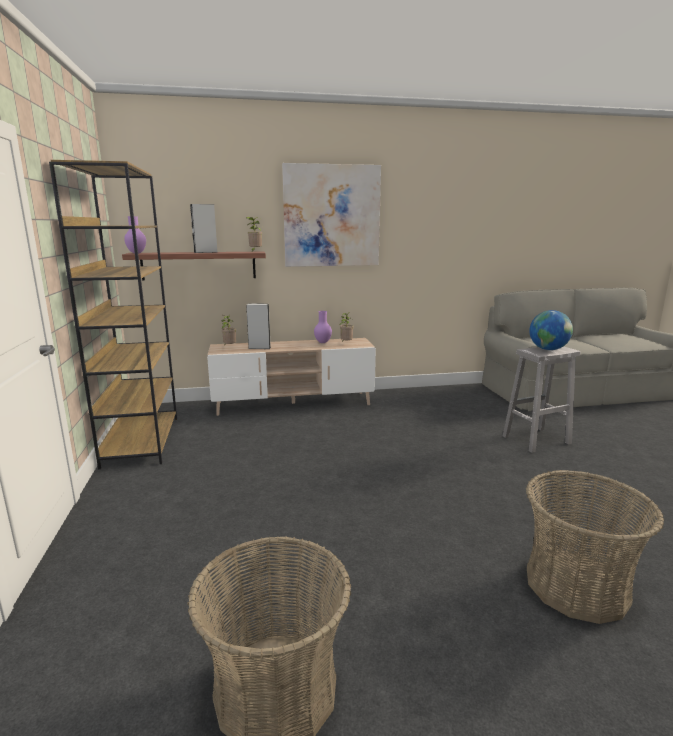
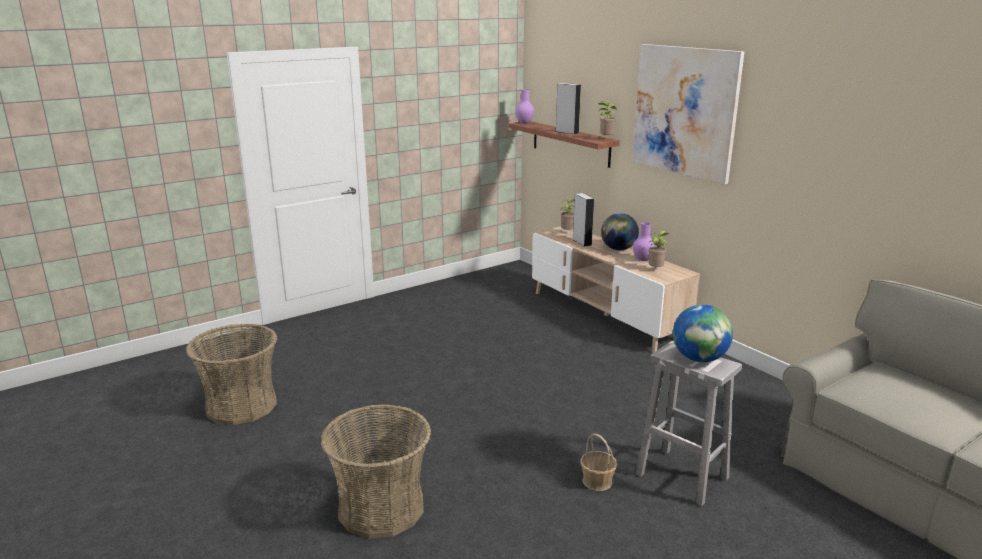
camera: 65 degrees right, 5 degrees up
(141, 441) = (461, 285): brown bookcase -> none
(291, 343) = (618, 249): none -> globe
(539, 468) = (597, 481): none -> basket

